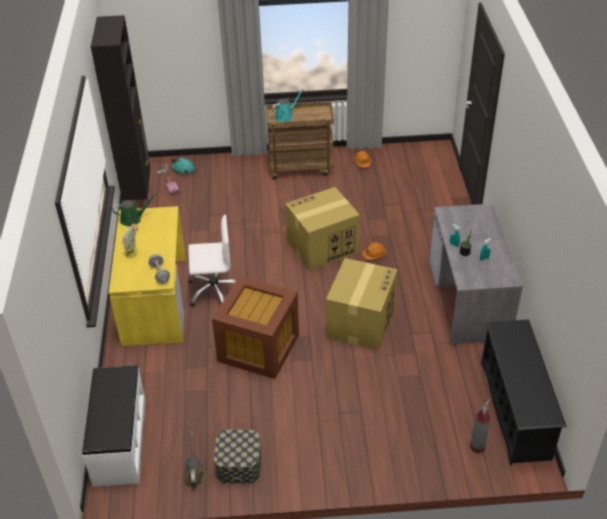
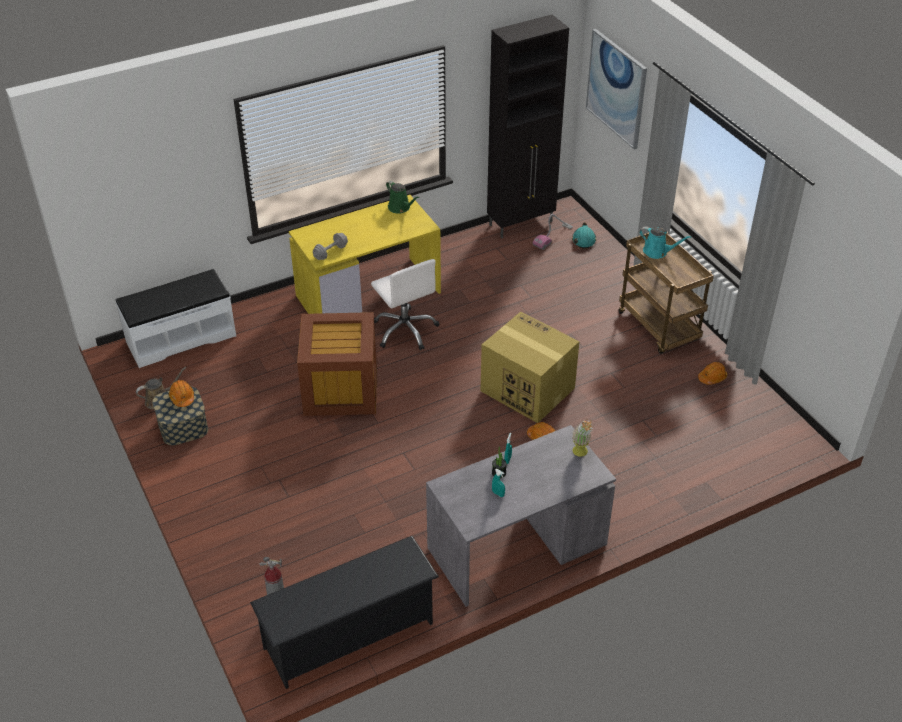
camera: 65 degrees right, 0 degrees up
(134, 254) = (349, 227): potted plant -> potted plant (581, 454)
(158, 44) = (616, 88): none -> picture
(229, 442) = (182, 397): none -> orange hard hat
(361, 321) = (423, 458): cardboard box -> none

